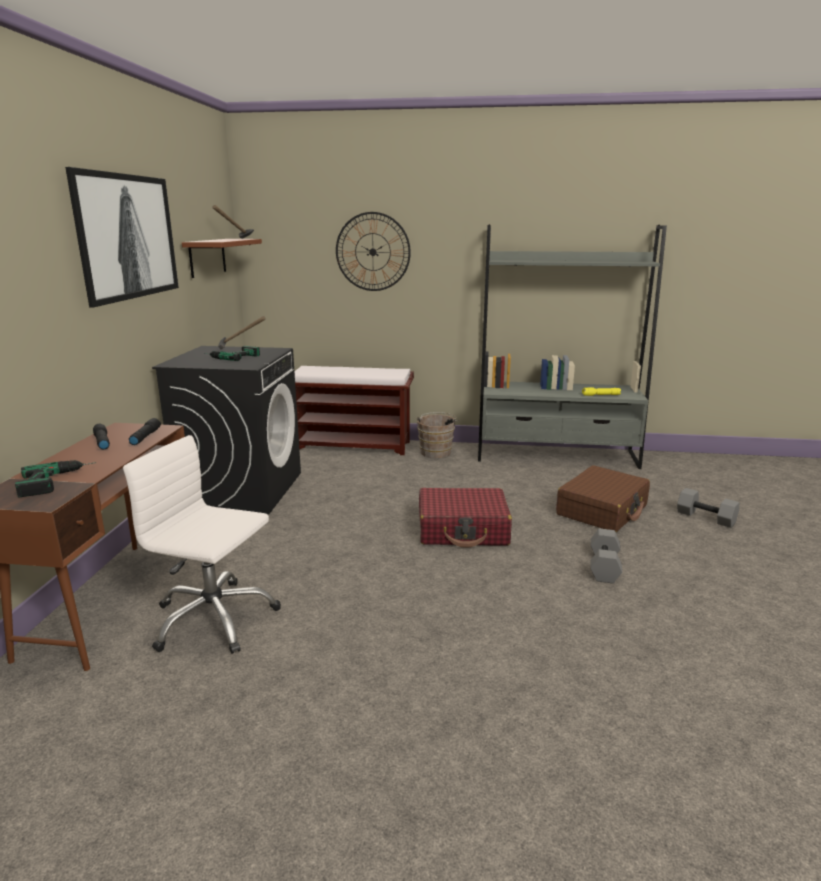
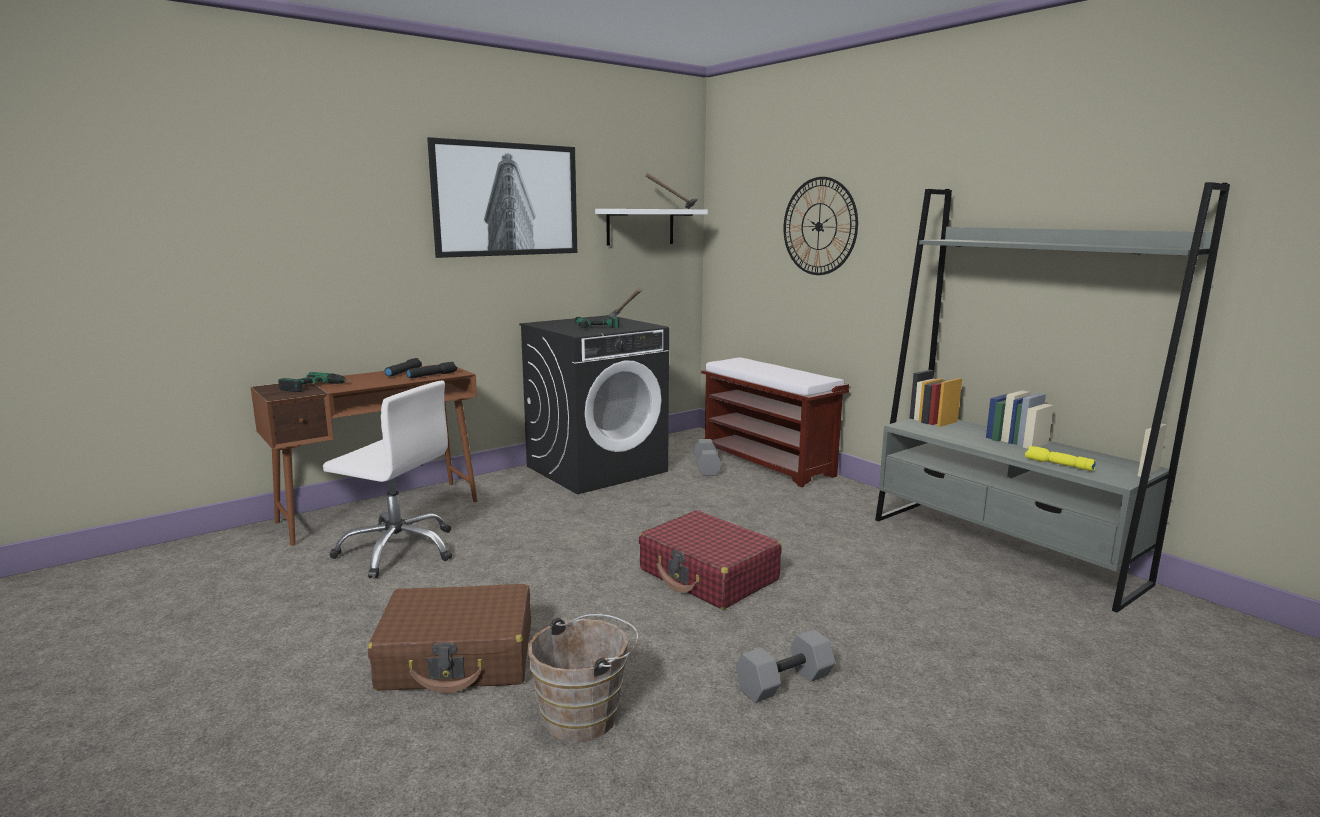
camera: 45 degrees right, 5 degrees down
(207, 257) = (640, 227): brown shelf -> white shelf
(213, 619) = (398, 550): white office chair -> white office chair turned 135 degrees clockwise
(436, 452) = (845, 495): brown bucket -> brown bucket (586, 715)
(602, 510) = (926, 630): brown suitcase -> brown suitcase (458, 657)
(706, 517) = (1090, 714): grey dumbbell -> grey dumbbell (707, 467)

